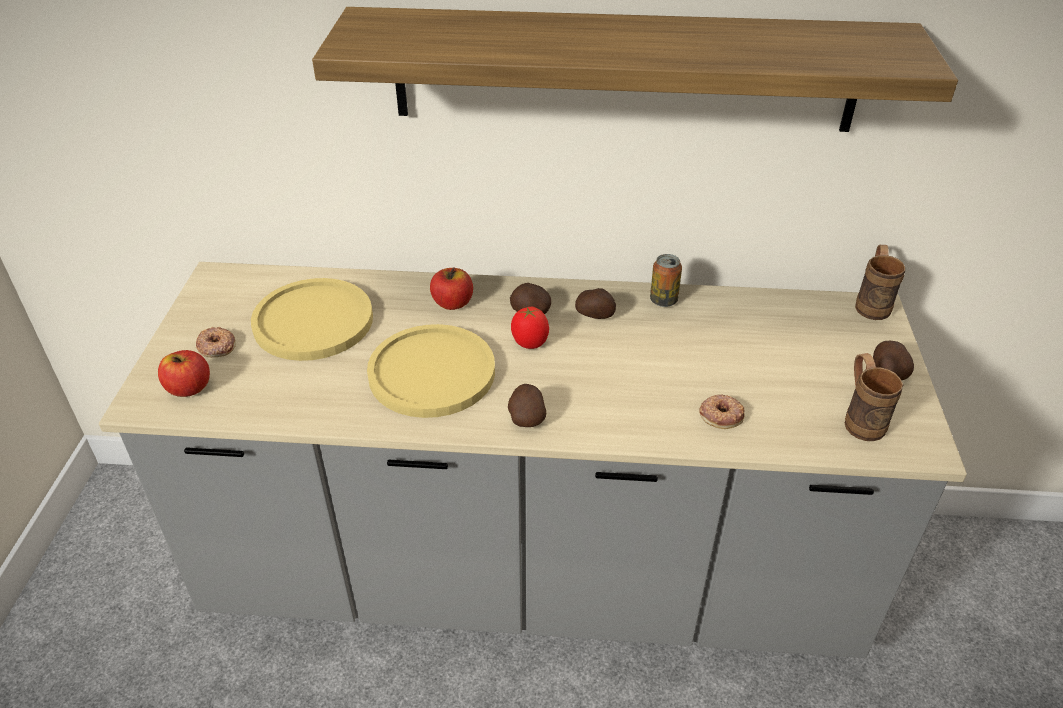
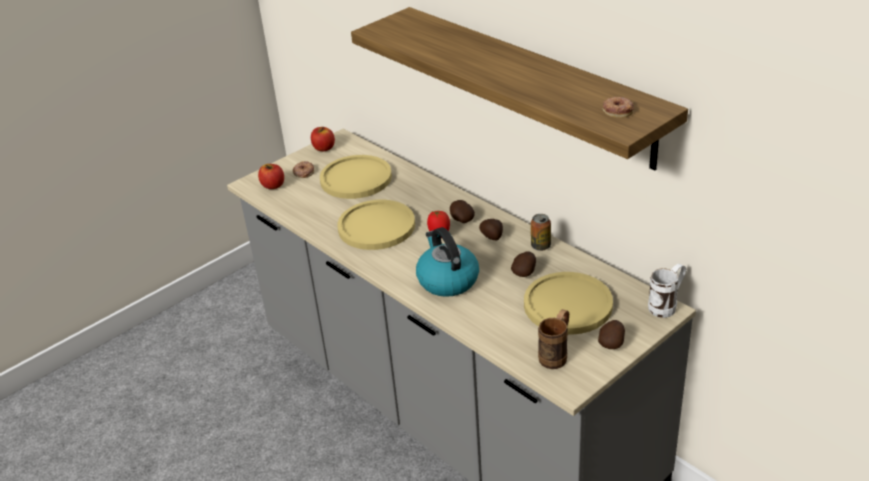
camera: 45 degrees right, 5 degrees down
(452, 303) = (429, 198): apple -> apple (323, 148)
(526, 417) = (391, 267): potato -> potato (525, 272)
(619, 396) = (447, 280): none -> kettle
(721, 415) = (484, 314): donut -> donut (618, 110)
(786, 353) = (568, 305): none -> yellow plate
(872, 303) = (667, 306): brown mug -> white mug

